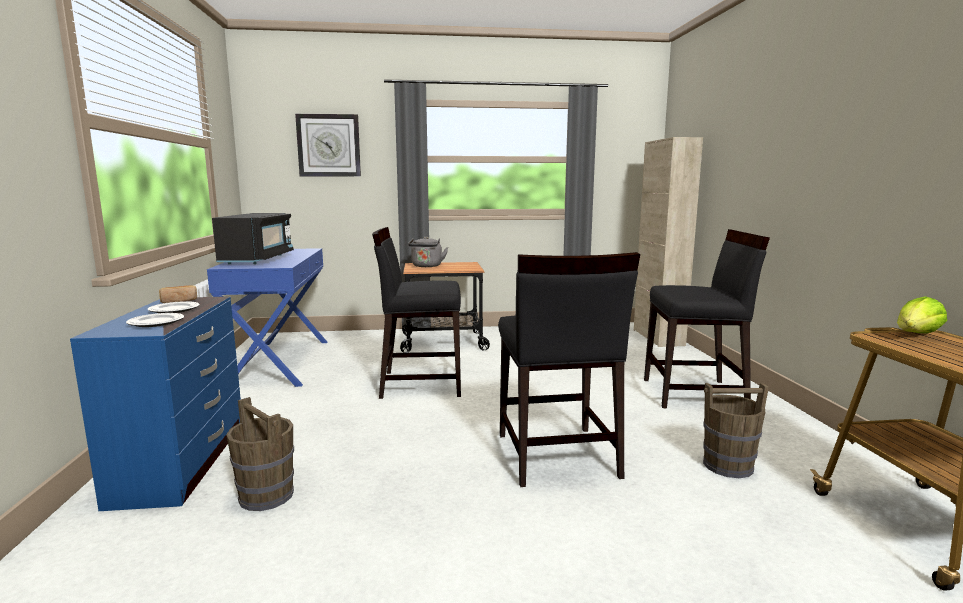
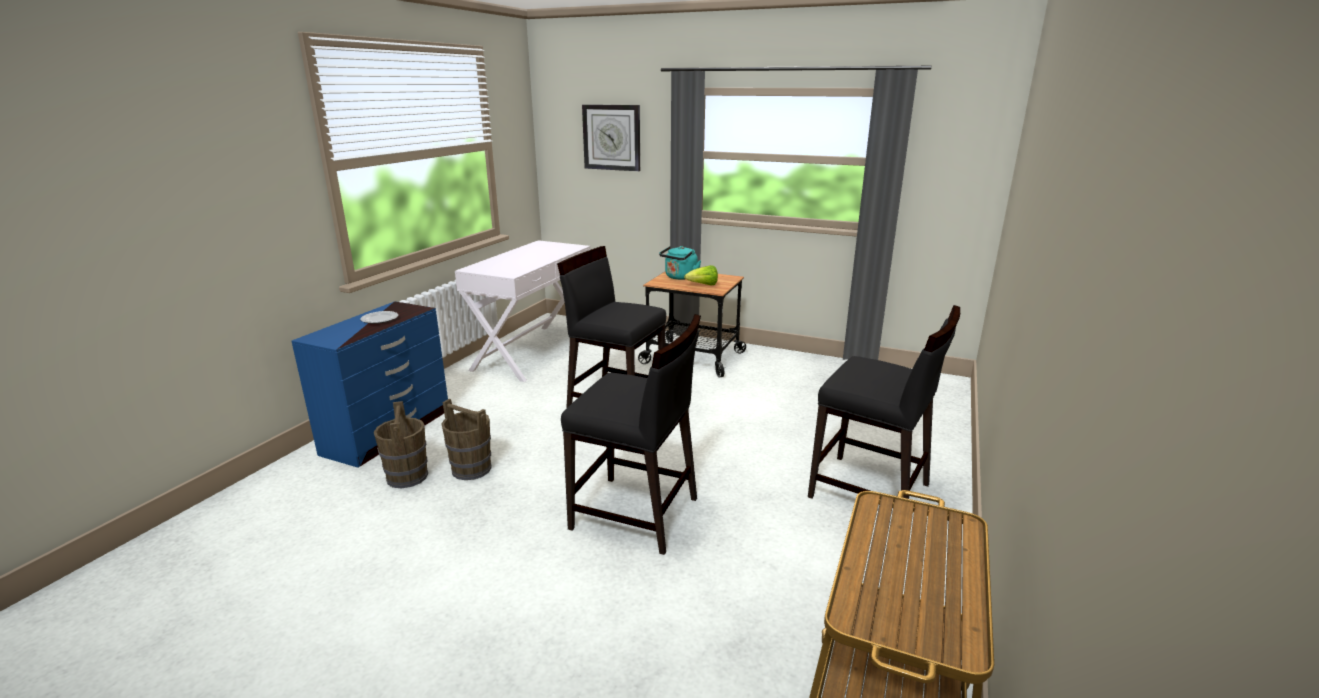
camera: 30 degrees right, 10 degrees up
(156, 322) = (351, 333): plate -> none
(179, 301) = (397, 308): bread -> none
(258, 259) = (510, 260): black microwave -> none
(280, 362) = (534, 352): blue console table -> white console table
(426, 266) = (680, 277): grey kettle -> turquoise kettle
(556, 456) = (635, 514): black chair -> black chair turned 90 degrees counterclockwise
(658, 337) = (942, 404): beige cabinet -> none
(727, 466) = (777, 580): brown bucket -> brown bucket (471, 469)
(916, 335) = (929, 518): lettuce -> lettuce (703, 285)

